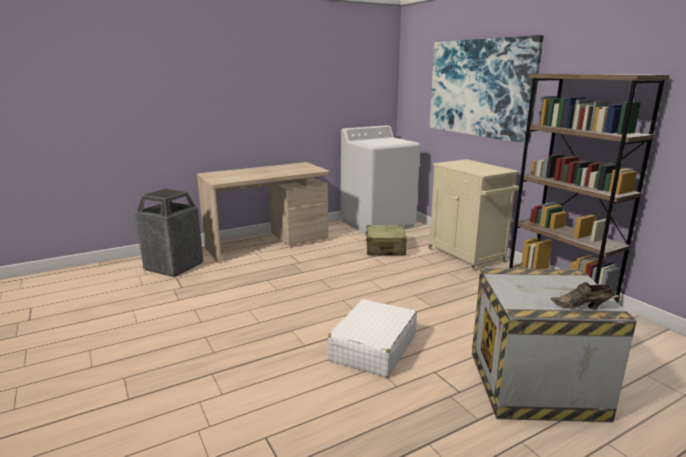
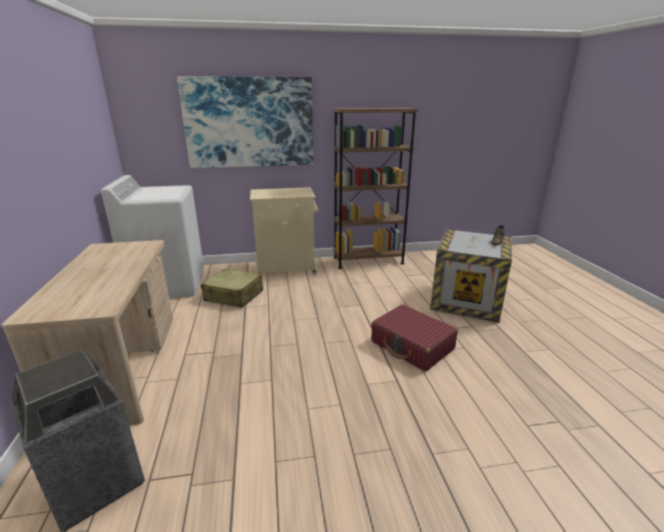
camera: 70 degrees left, 5 degrees up
(373, 348) = (412, 346): white suitcase -> red suitcase

